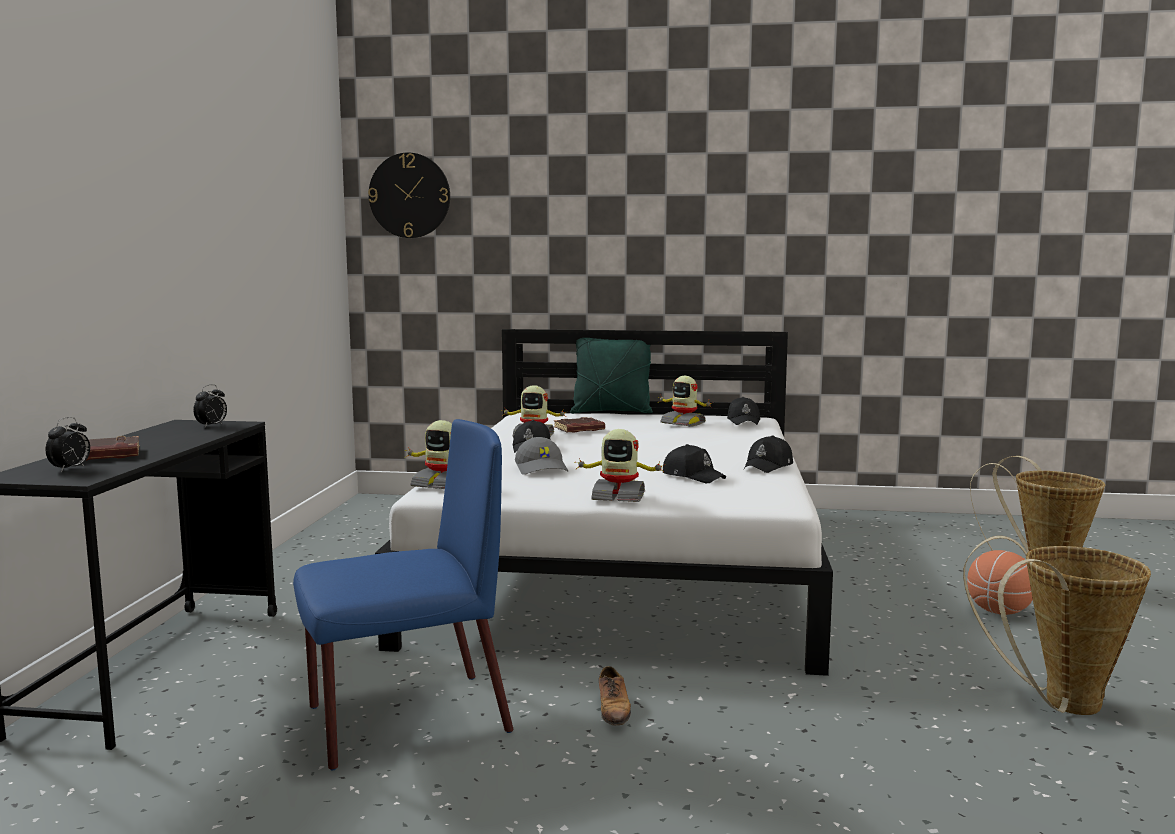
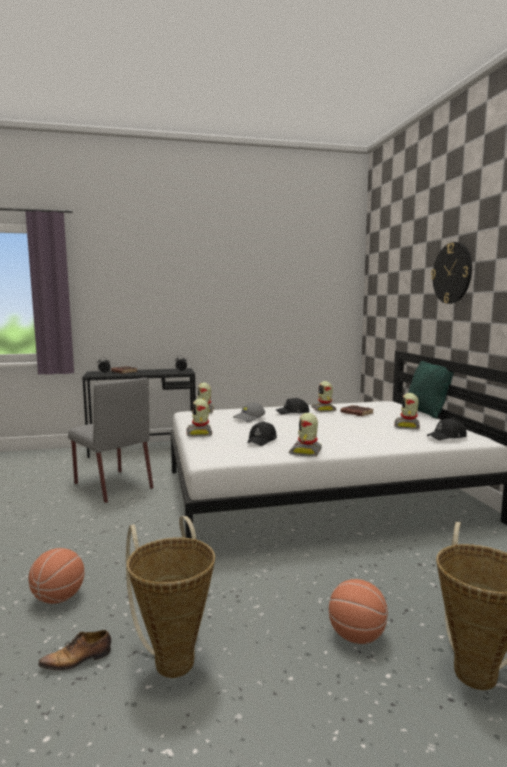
camera: 70 degrees right, 0 degrees up
(404, 720) = (112, 485): blue chair -> grey chair
(409, 195) = (380, 272): wall clock -> wall clock (452, 273)
(613, 709) = (129, 517): shoe -> shoe (78, 660)
(768, 466) = (306, 452): black cap -> toy robot
(920, 785) = (59, 597): none -> basketball

